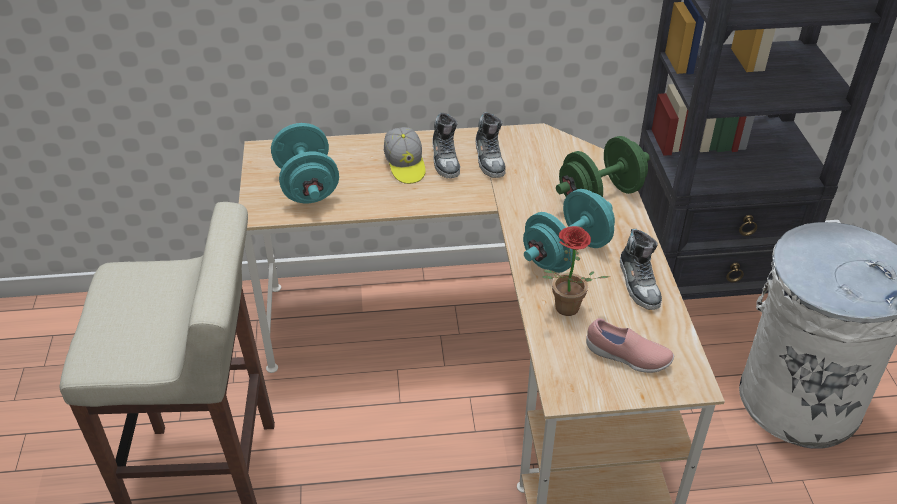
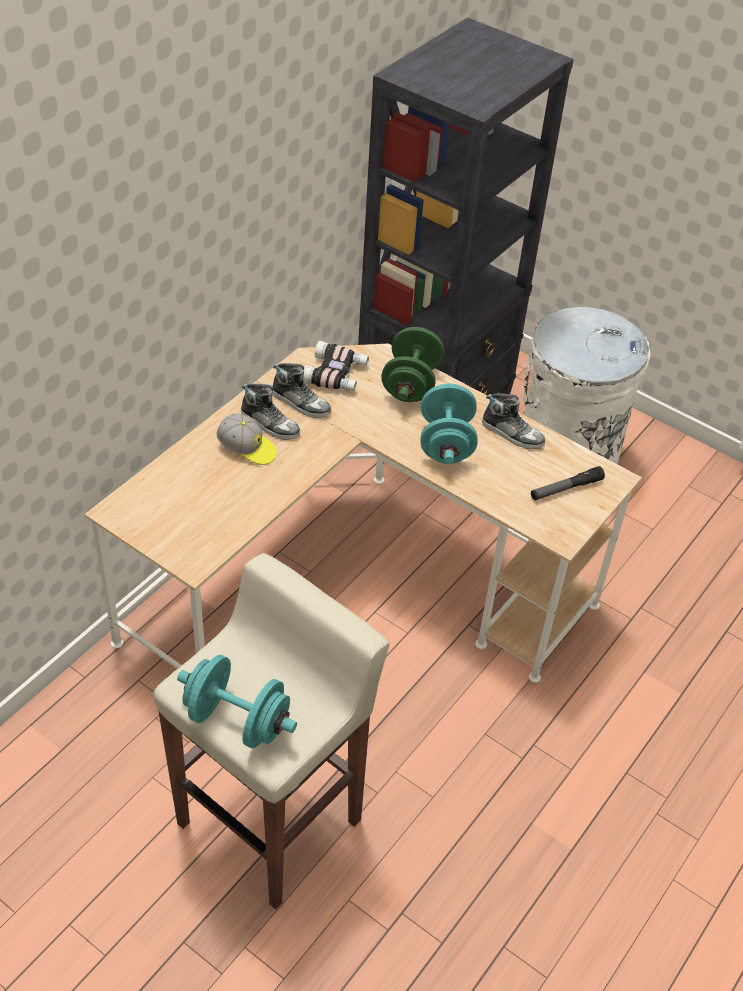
camera: 50 degrees left, 5 degrees up
(307, 186) = (198, 516): turquoise dumbbell -> turquoise dumbbell (237, 720)
(547, 155) = (336, 374): none -> binoculars
(565, 311) = (496, 484): potted plant -> none
(627, 357) = (566, 488): pink shoe -> flashlight

